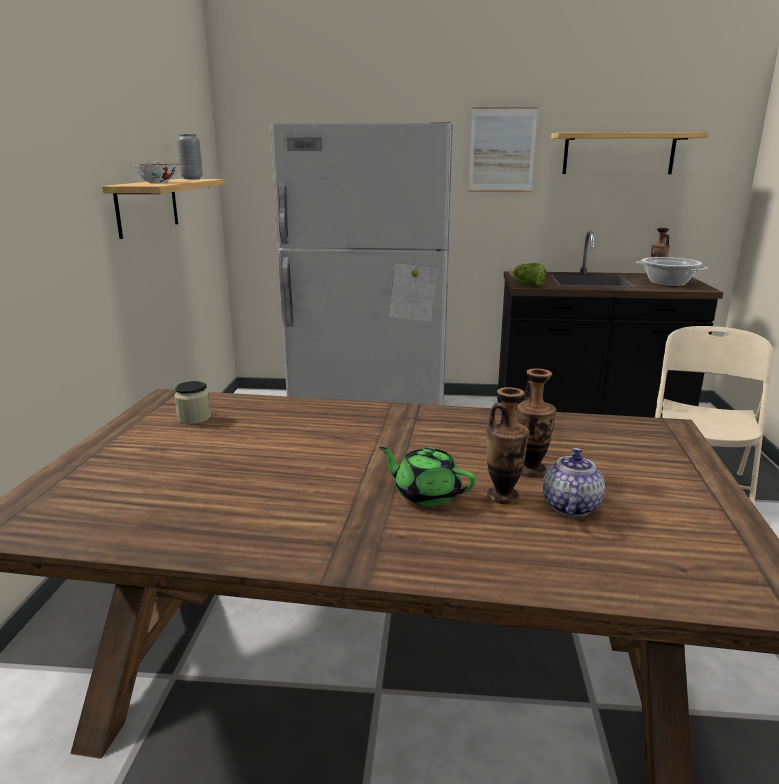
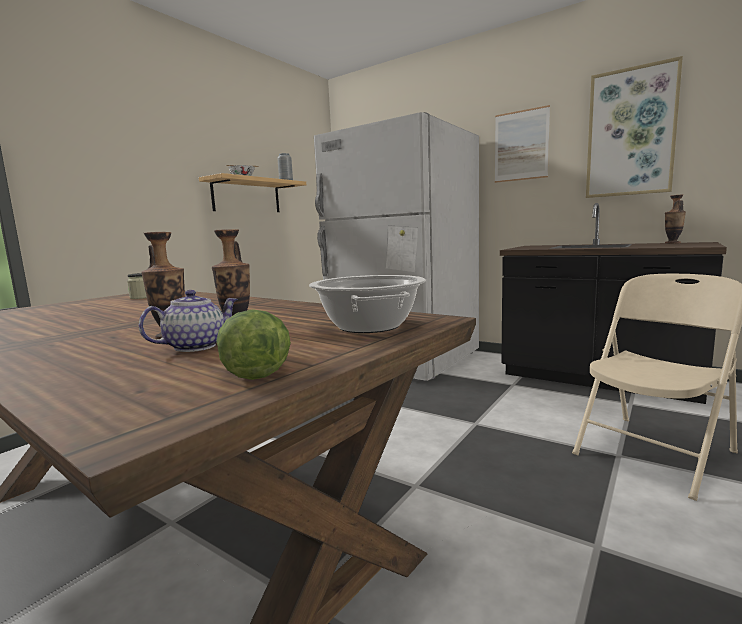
camera: 30 degrees right, 10 degrees down
(426, 494) = (133, 331): green teapot -> none
(527, 284) = (520, 248): lettuce -> lettuce (253, 369)
(618, 154) = (630, 133): shelf -> picture
(668, 283) = (672, 245): cooking pot -> cooking pot (370, 326)

